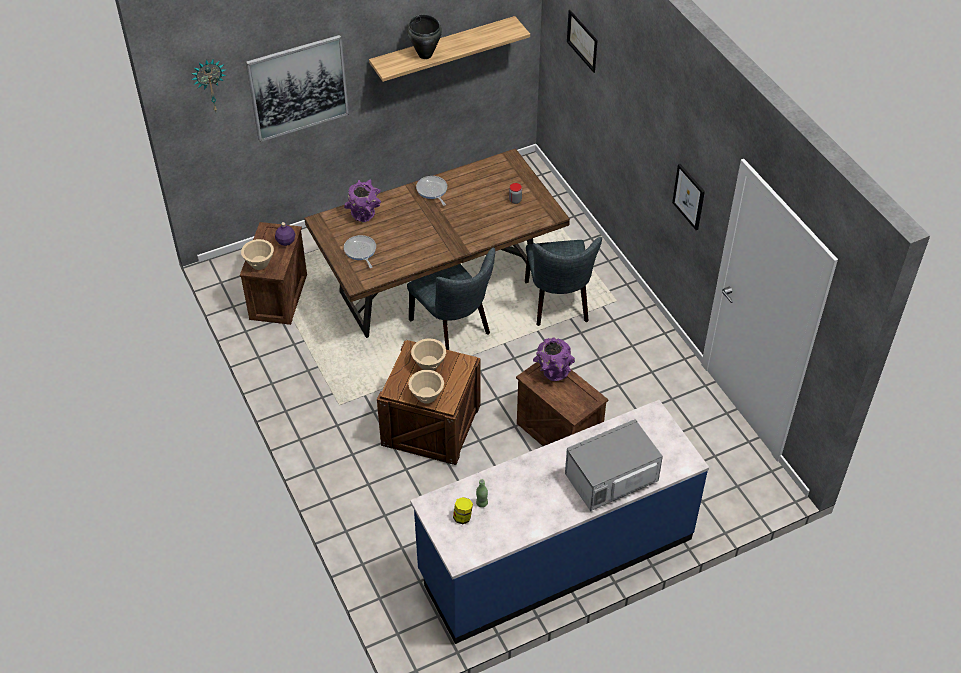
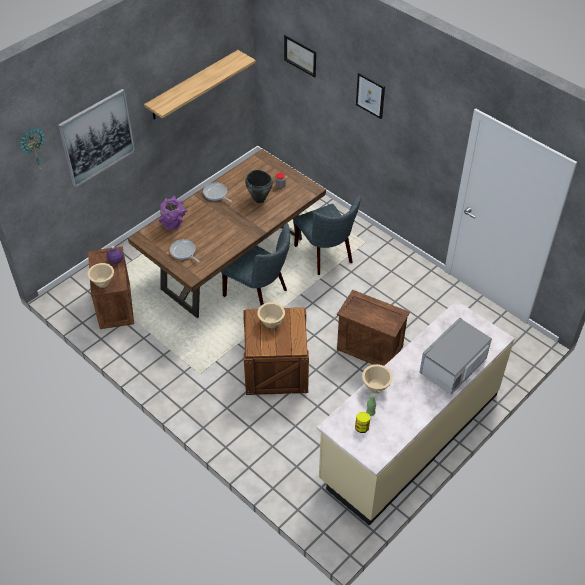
camera: 20 degrees left, 0 degrees up
(425, 54) = (185, 91): black cooking pot -> black cooking pot (259, 199)
(427, 396) = (281, 346): beige bowl -> beige bowl (376, 387)
(553, 374) = (362, 304): purple vase -> none
(555, 555) = (409, 436): blue counter -> beige counter
(689, 196) = (422, 149): picture -> picture (370, 95)

